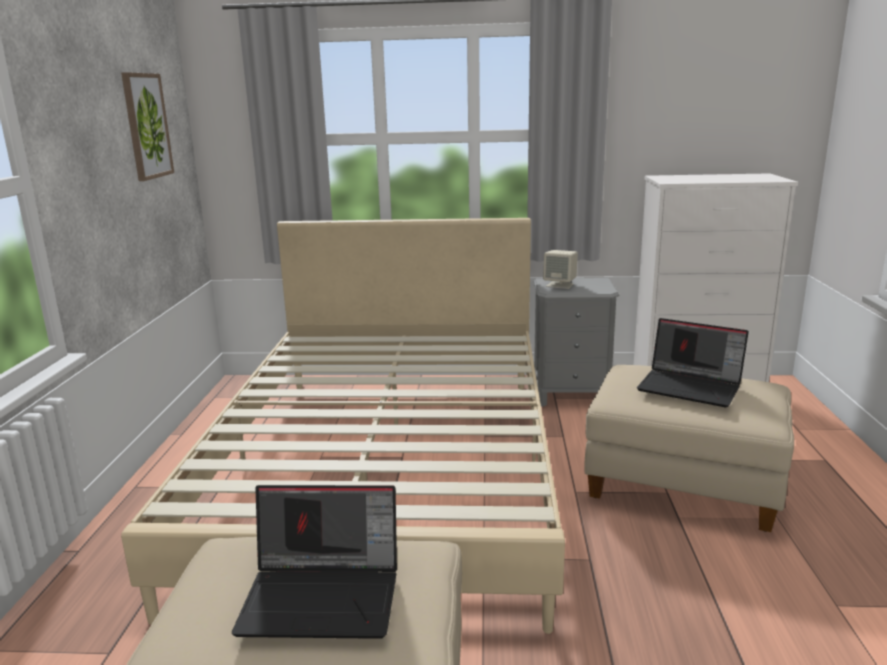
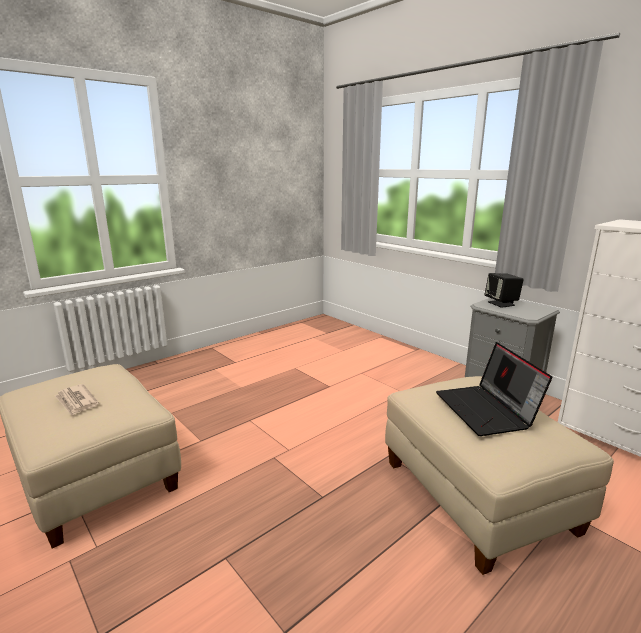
camera: 45 degrees right, 0 degrees up
(146, 126) = (275, 158): picture -> none
(324, 596) = (76, 402): laptop -> newspaper
(388, 471) = (310, 390): beige bed -> none
(560, 285) = (501, 303): beige speaker -> black speaker

